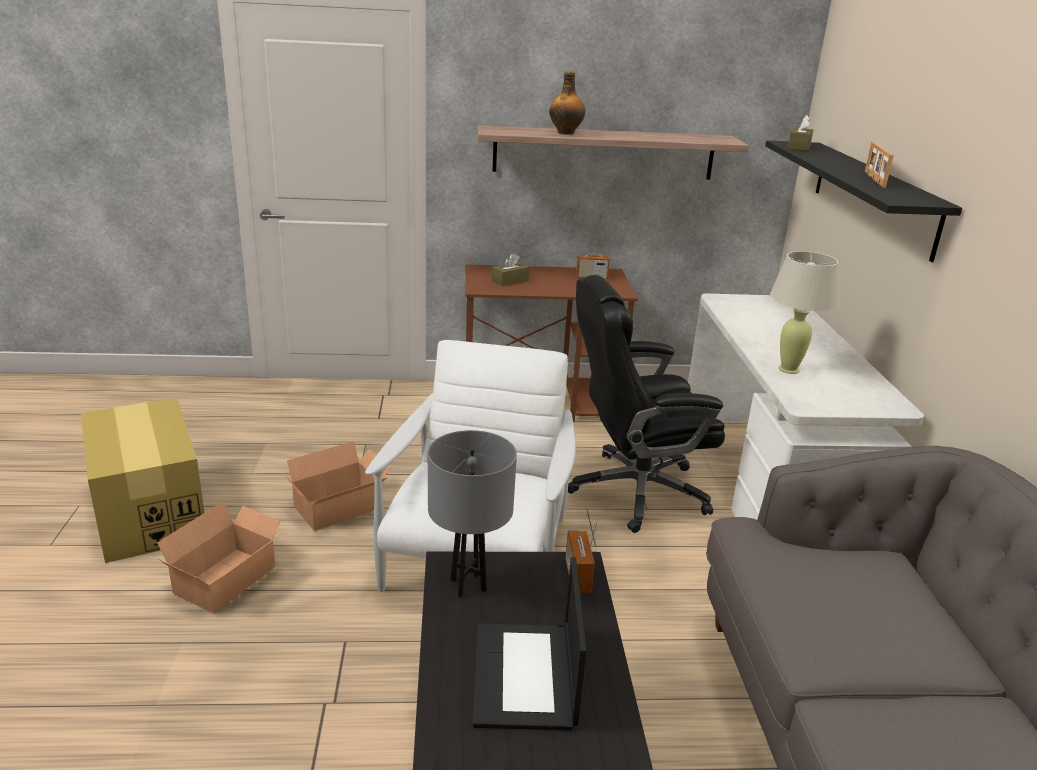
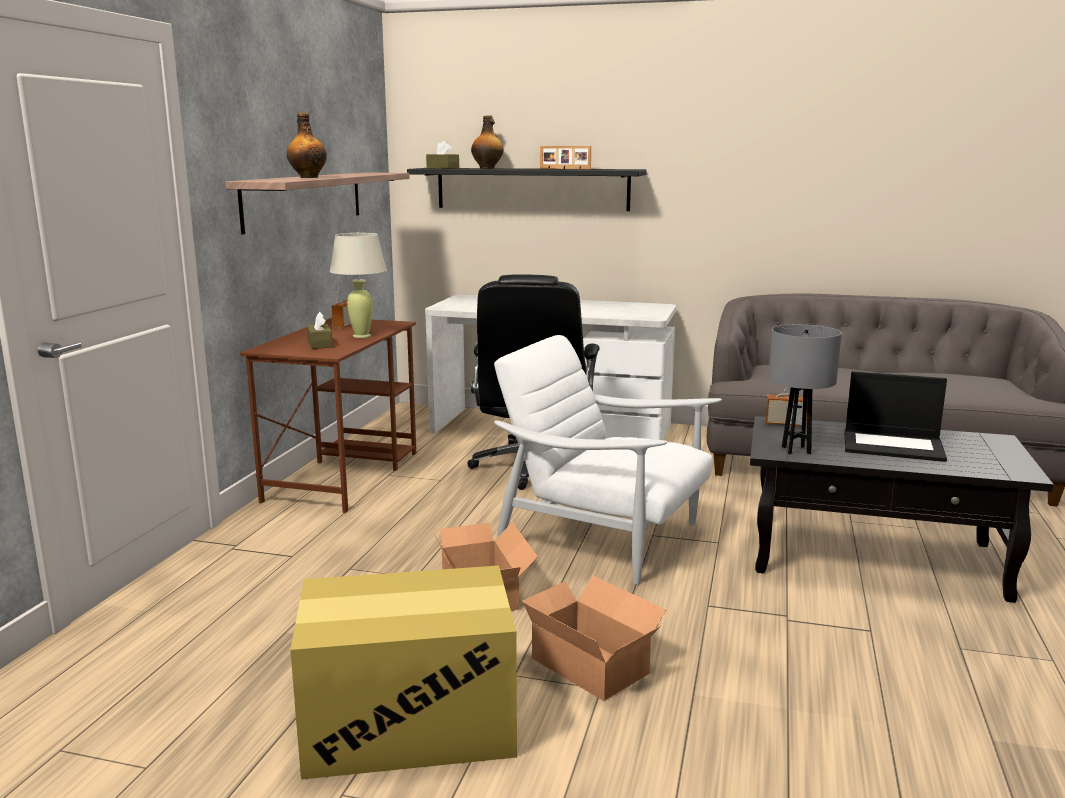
camera: 70 degrees left, 10 degrees down
(789, 369) = (593, 312): beige table lamp -> beige table lamp (361, 336)
(828, 157) = (487, 168): none -> bottle

